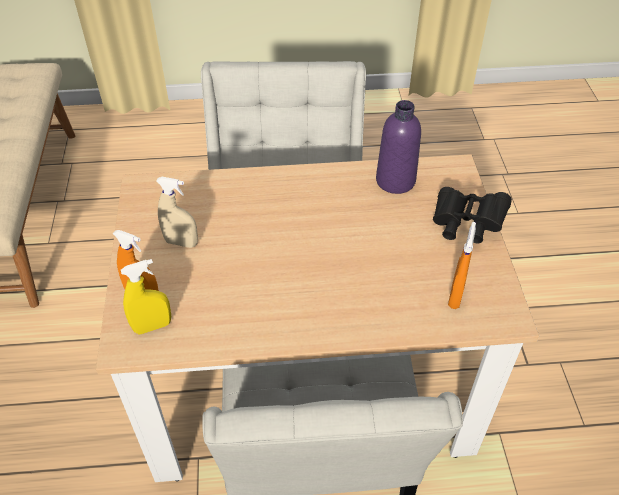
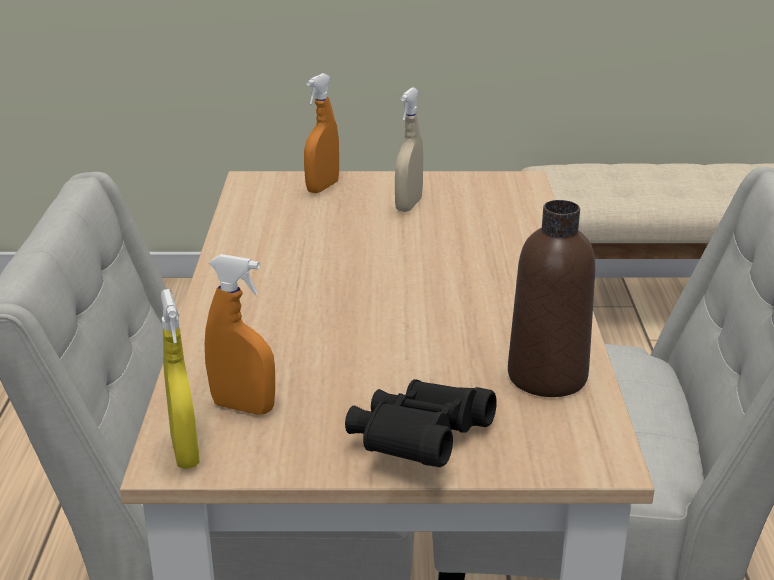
camera: 95 degrees right, 20 degrees down
(152, 326) = (274, 193): yellow spray bottle -> yellow spray bottle (185, 452)
(395, 181) = (547, 376): purple bottle -> brown bottle

